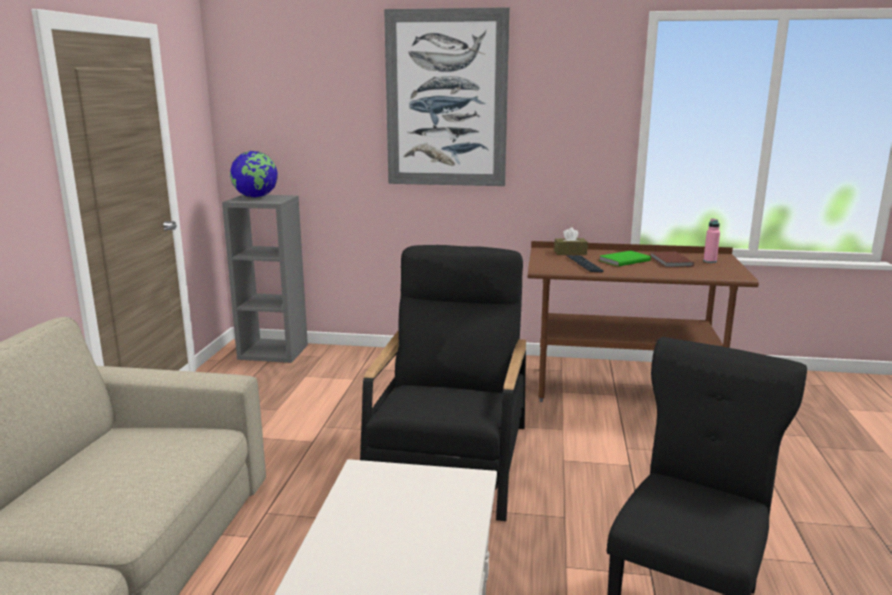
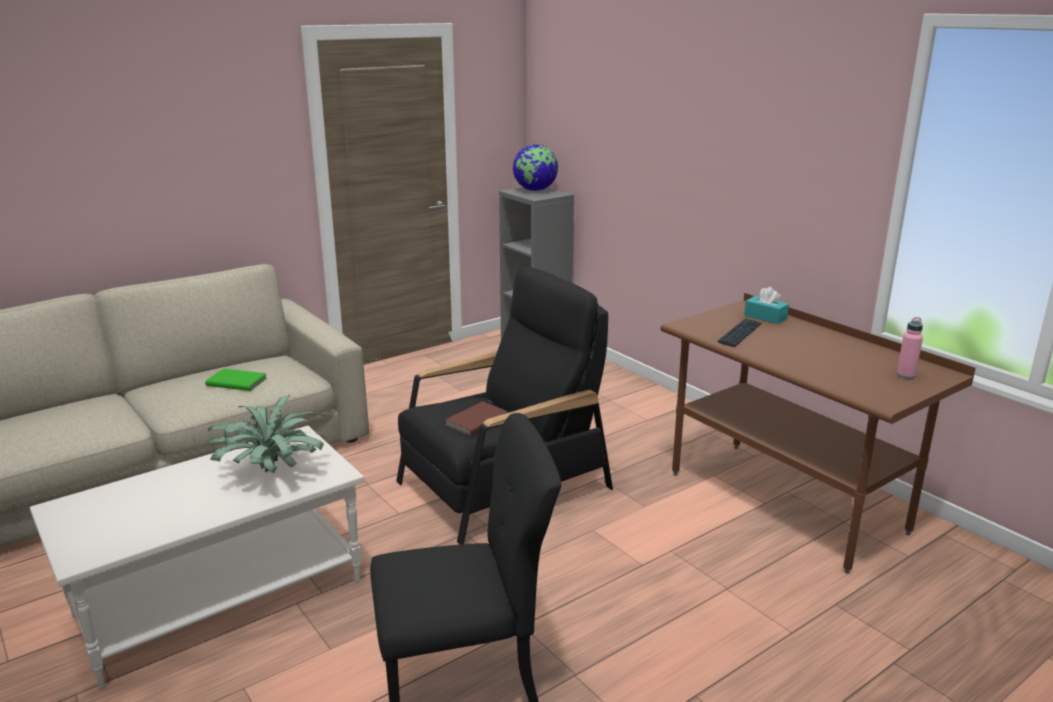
camera: 45 degrees right, 5 degrees up
(416, 510) = (273, 472): none -> potted plant
(446, 99) = (699, 110): picture -> none
(570, 252) = (765, 317): brown tissue box -> turquoise tissue box
(623, 260) = (798, 342): green book -> green book (237, 381)
(670, 261) = (851, 360): brown book -> brown book (475, 420)

